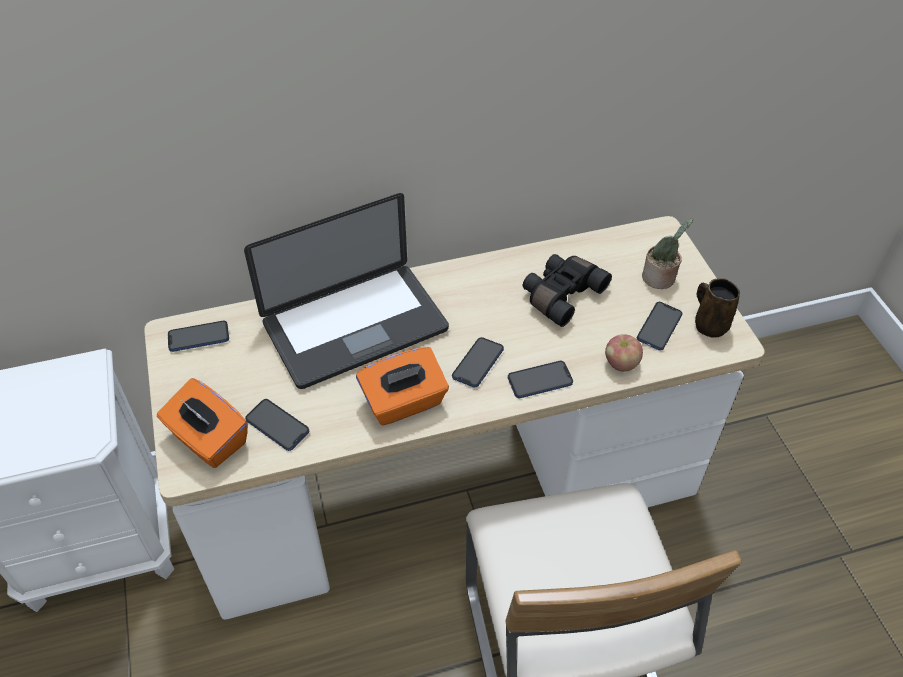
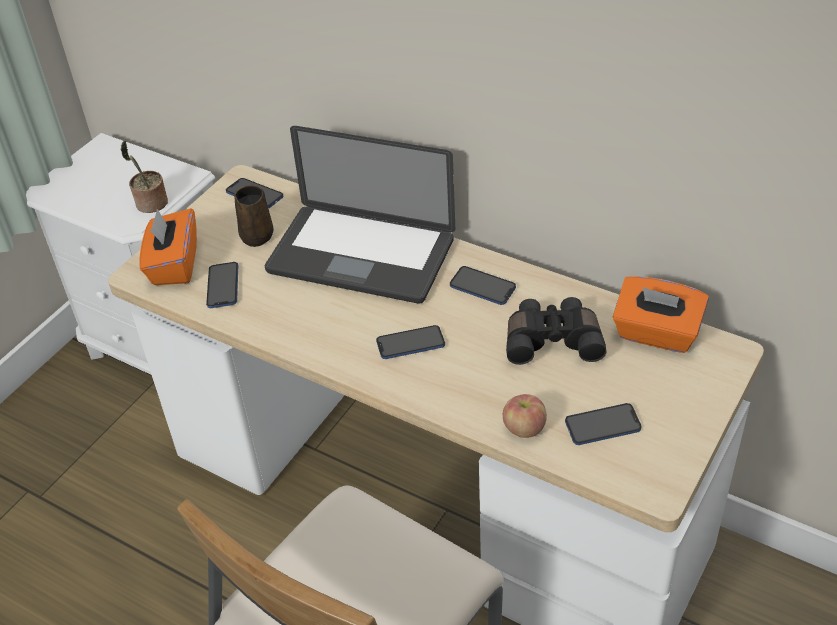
camera: 50 degrees right, 5 degrees down
(404, 403) = (320, 332): orange tissue box -> orange tissue box (656, 334)
(540, 380) = (439, 391): phone -> phone (482, 287)
(660, 279) = (665, 389): potted plant -> potted plant (150, 204)
(709, 324) = (654, 458): brown mug -> brown mug (258, 235)

